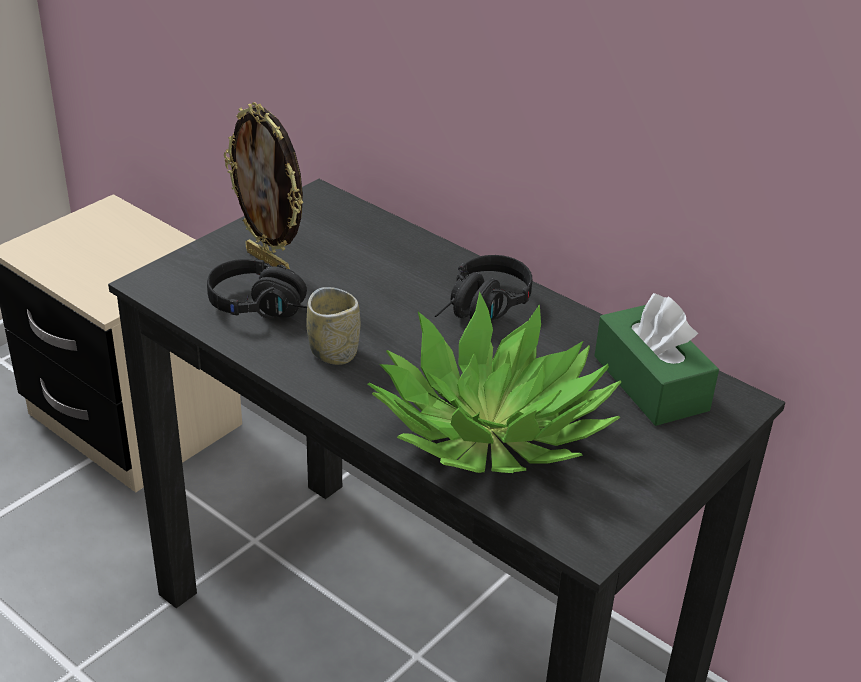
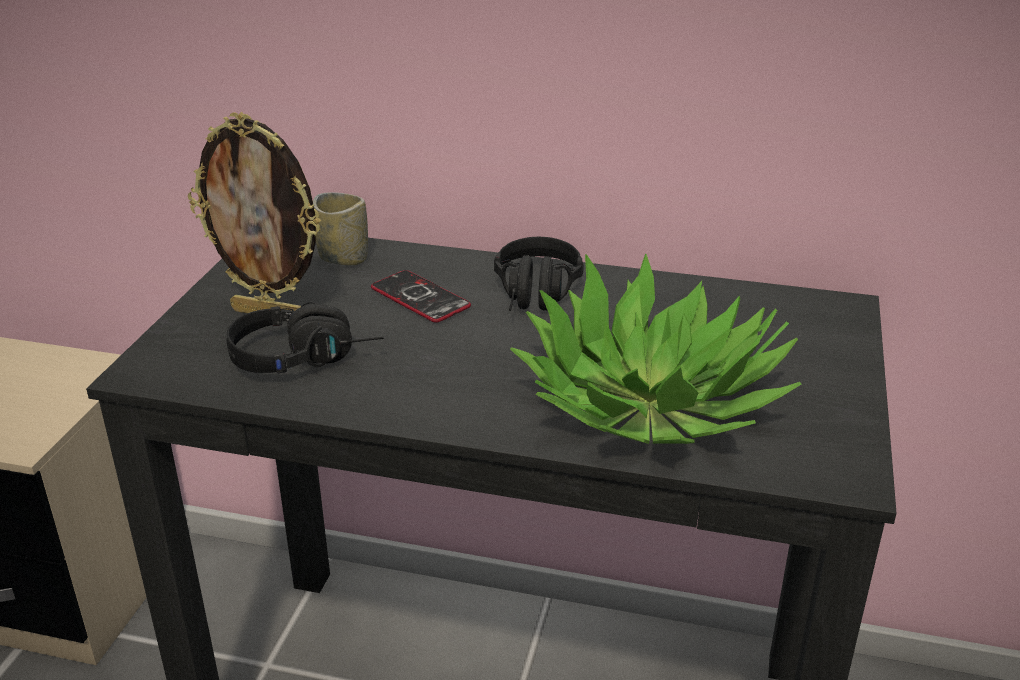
camera: 25 degrees left, 5 degrees down
(333, 352) = (419, 380): cup -> cup (343, 258)
(390, 282) = (420, 298): none -> phone
(650, 383) = (753, 314): green tissue box -> none

